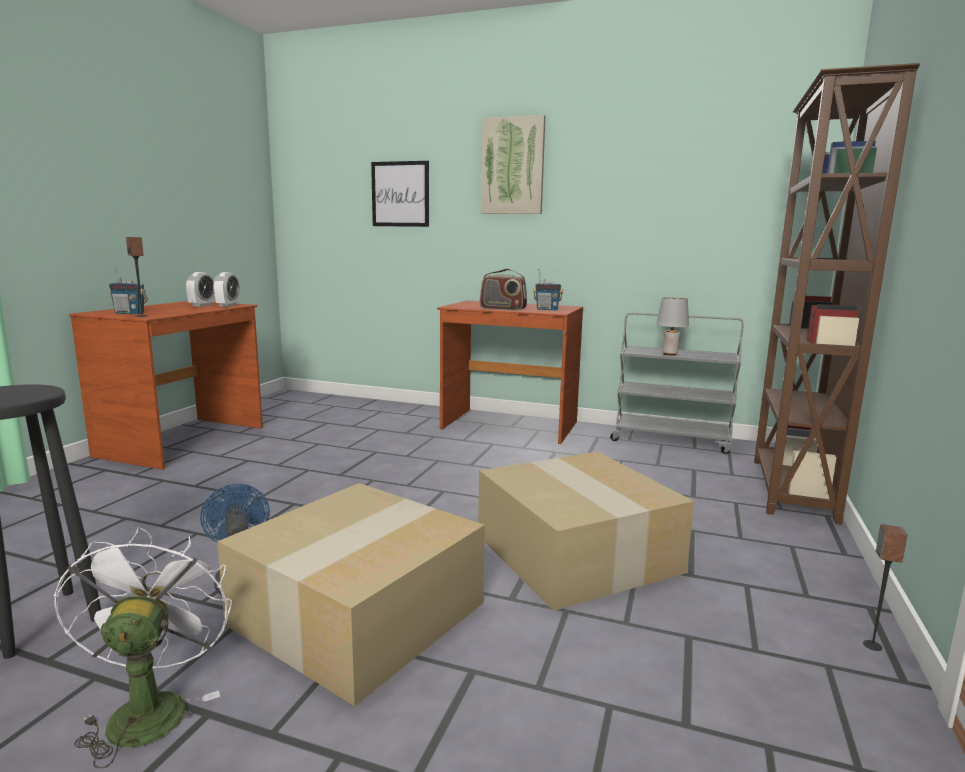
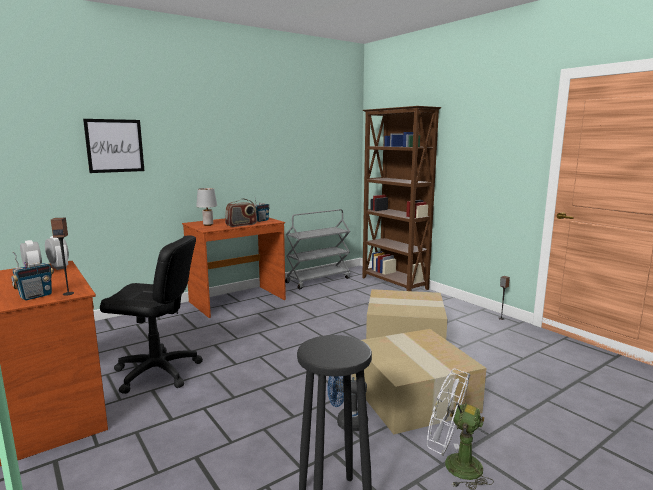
camera: 55 degrees left, 0 degrees up
(285, 451) = (157, 372): none -> black office chair
(513, 166) = (206, 126): picture -> none
(669, 354) = (318, 234): grey table lamp -> grey table lamp (208, 225)

